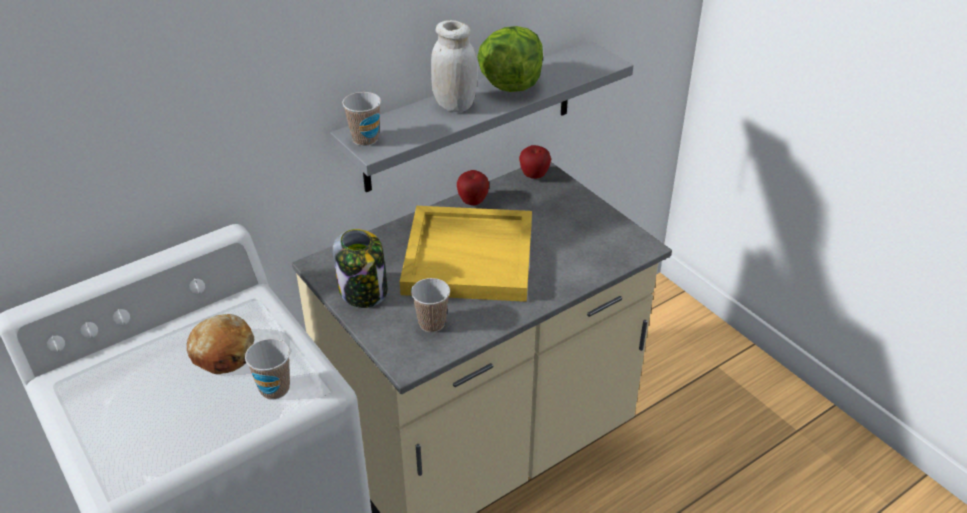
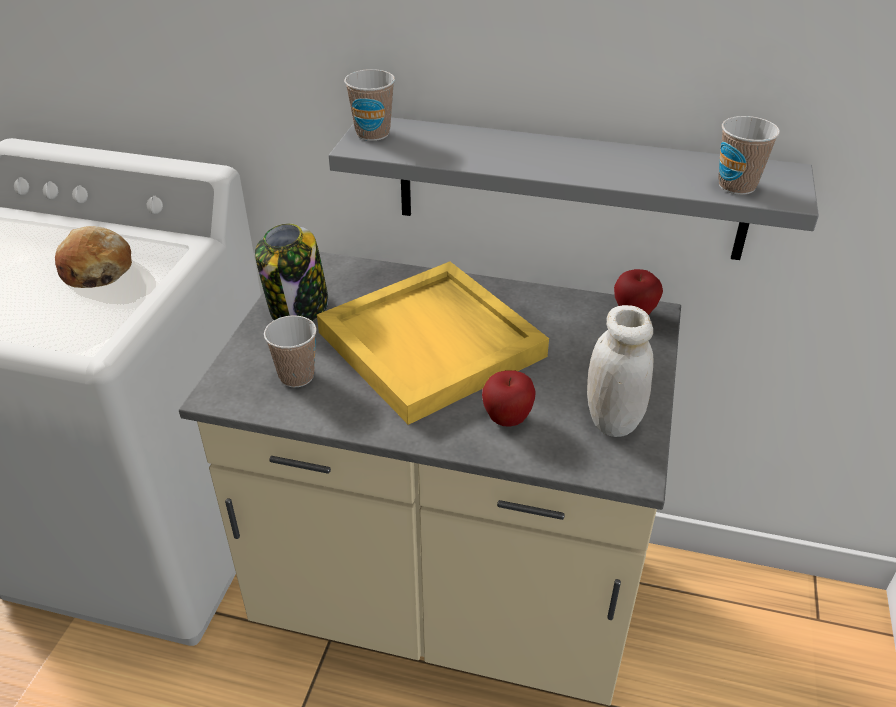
camera: 50 degrees right, 0 degrees up
(274, 389) = (69, 322): cup -> cup (736, 186)
(454, 105) = (513, 148): white jar -> white jar (612, 420)
(473, 202) = (526, 298): apple -> apple (507, 419)
(510, 85) = (612, 159): lettuce -> none

